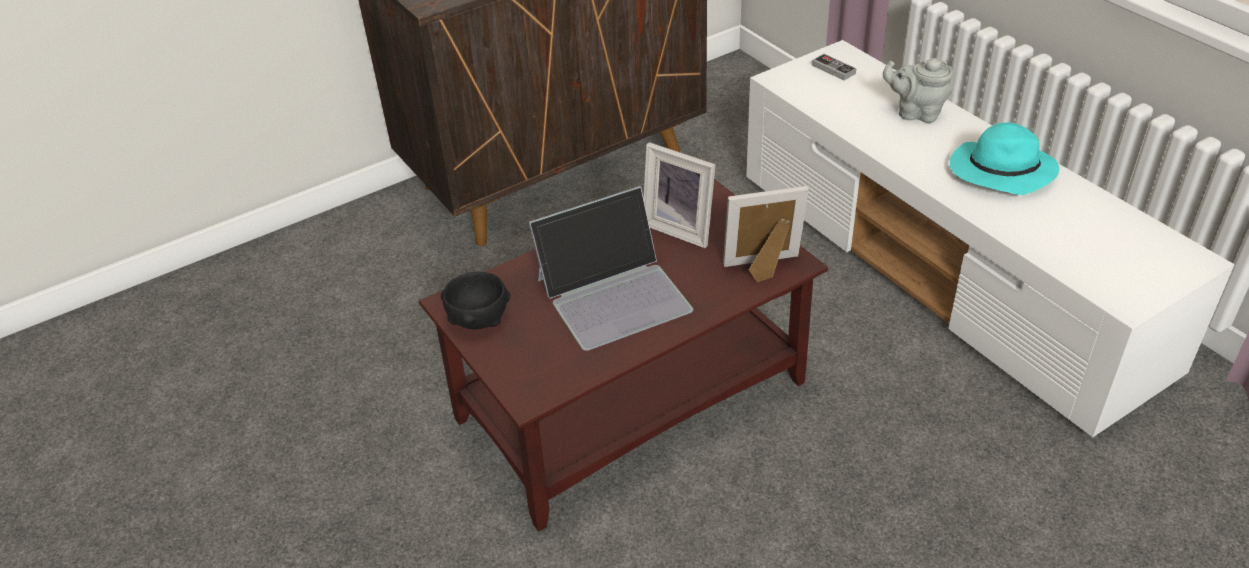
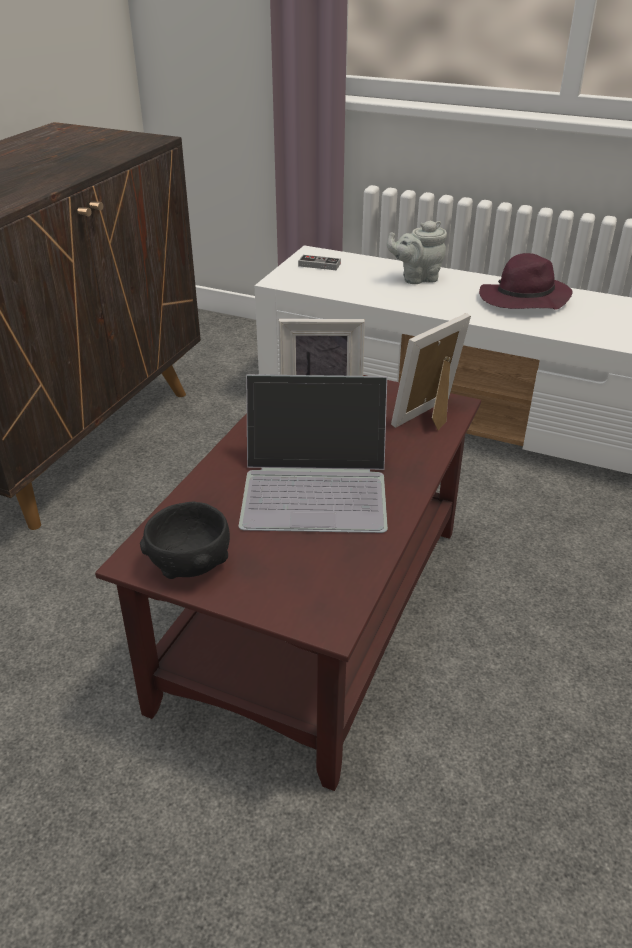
camera: 35 degrees left, 5 degrees down
(614, 293) = (316, 485): laptop -> laptop turned 60 degrees clockwise
(1000, 172) = (523, 300): turquoise hat -> purple hat

